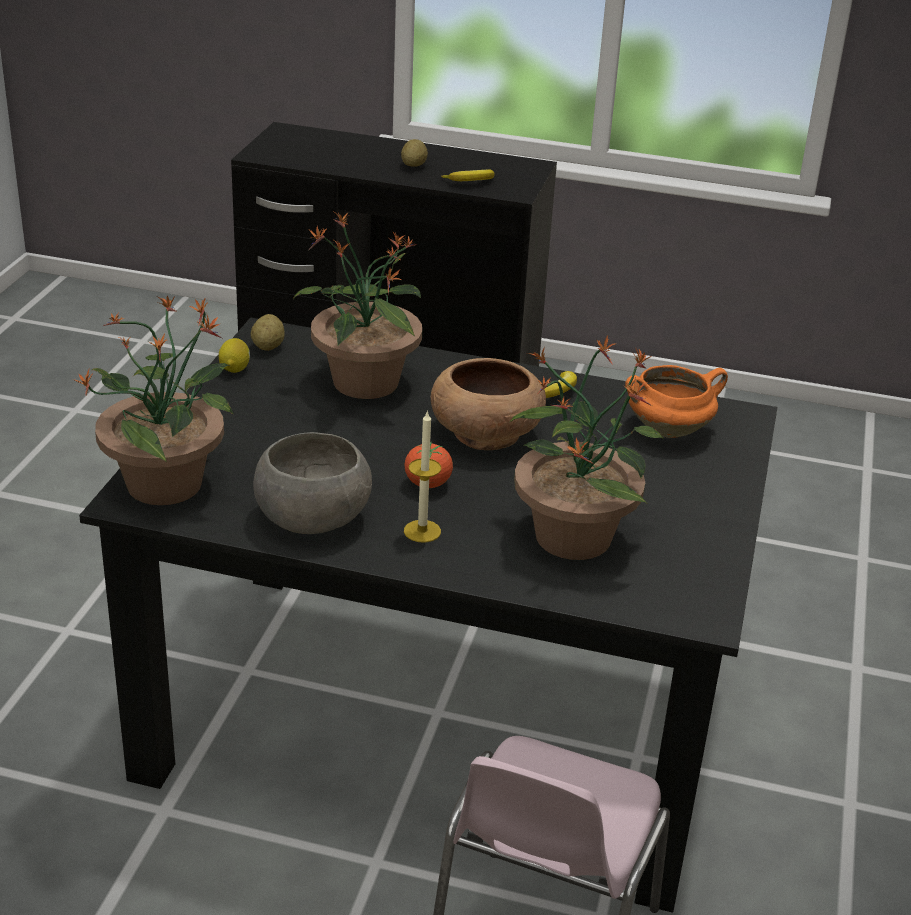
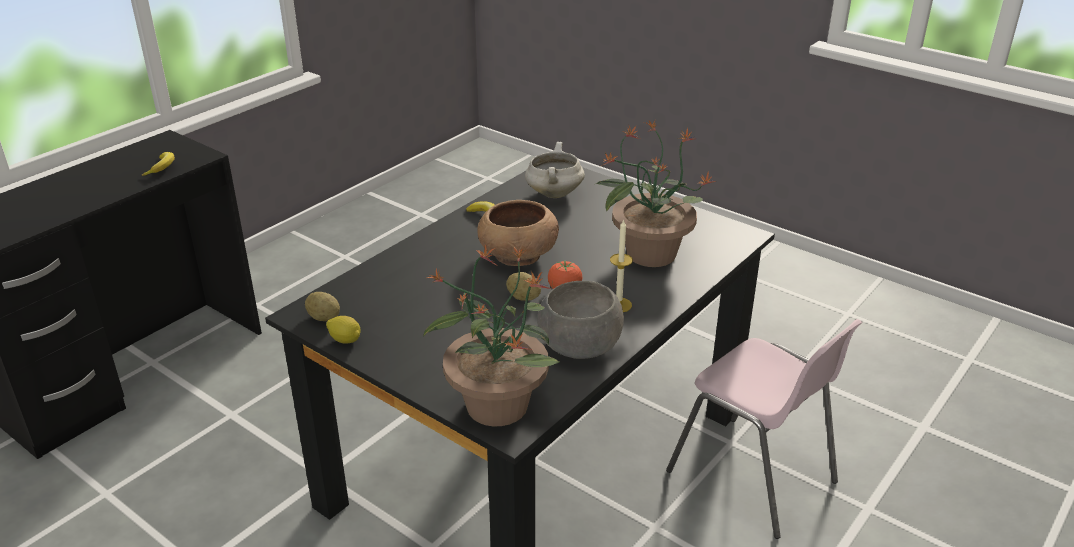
camera: 65 degrees left, 0 degrees up
(364, 383) = (416, 286): potted plant -> none
(413, 165) = (101, 183): potato -> potato (523, 298)
(669, 429) = (553, 193): orange cooking pot -> white cooking pot

